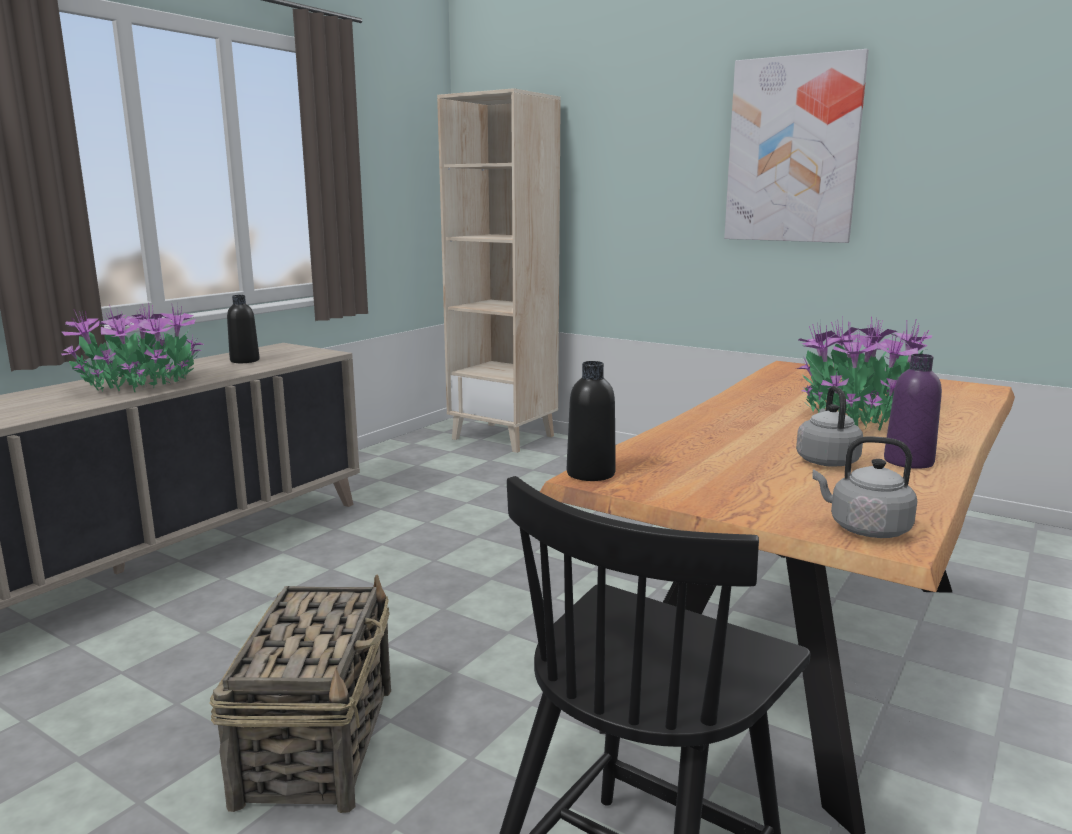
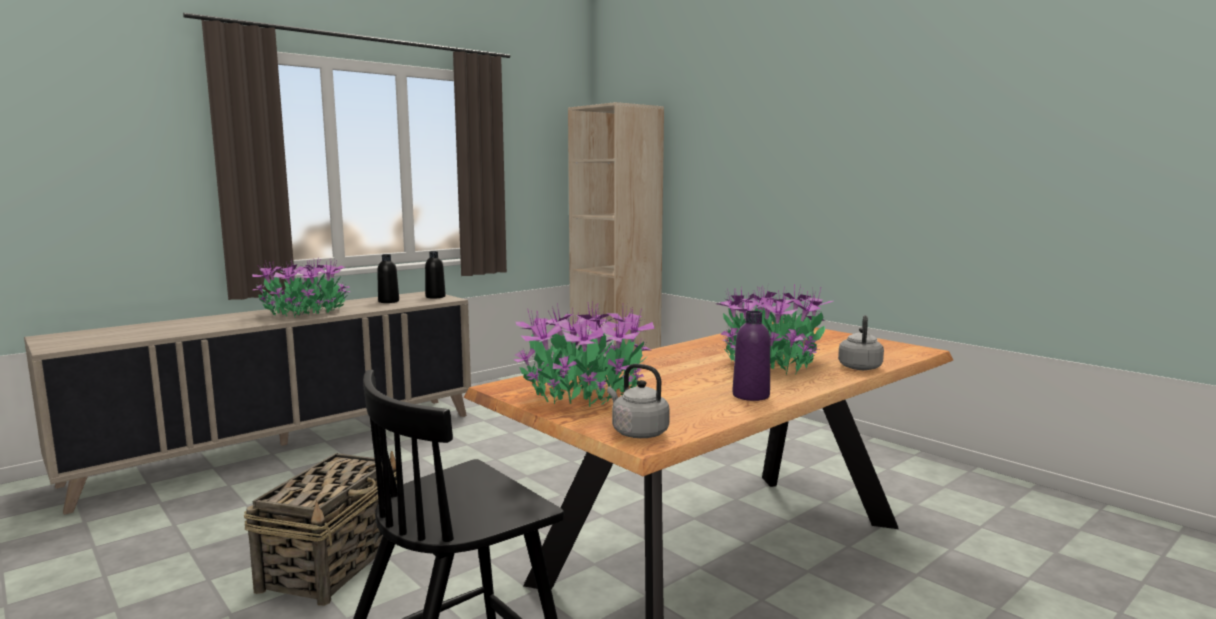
camera: 15 degrees right, 5 degrees down
(590, 474) = (504, 385): black bottle -> black bottle (435, 297)
(718, 479) = (587, 395): none -> potted plant
(792, 150) = (830, 148): picture -> none
(826, 460) = (688, 390): grey kettle -> grey kettle (860, 367)

